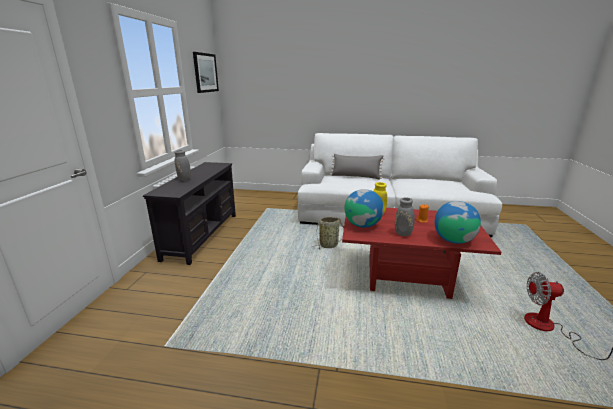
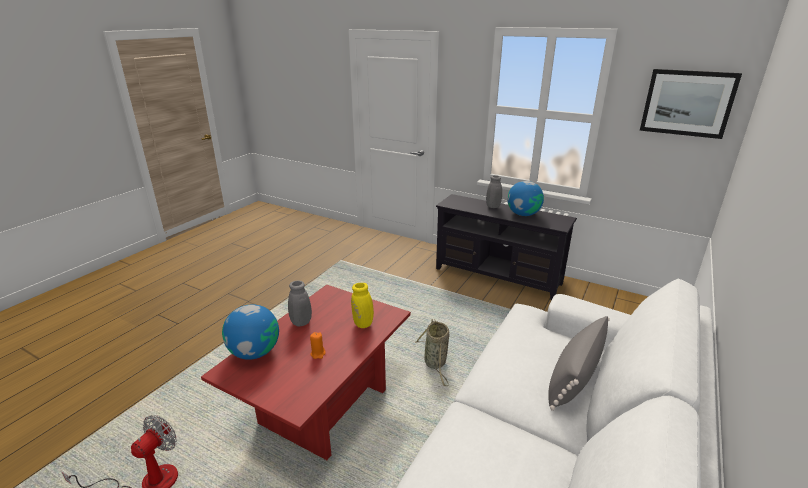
camera: 110 degrees right, 5 degrees up
(362, 225) = (344, 304): globe -> globe (523, 214)

